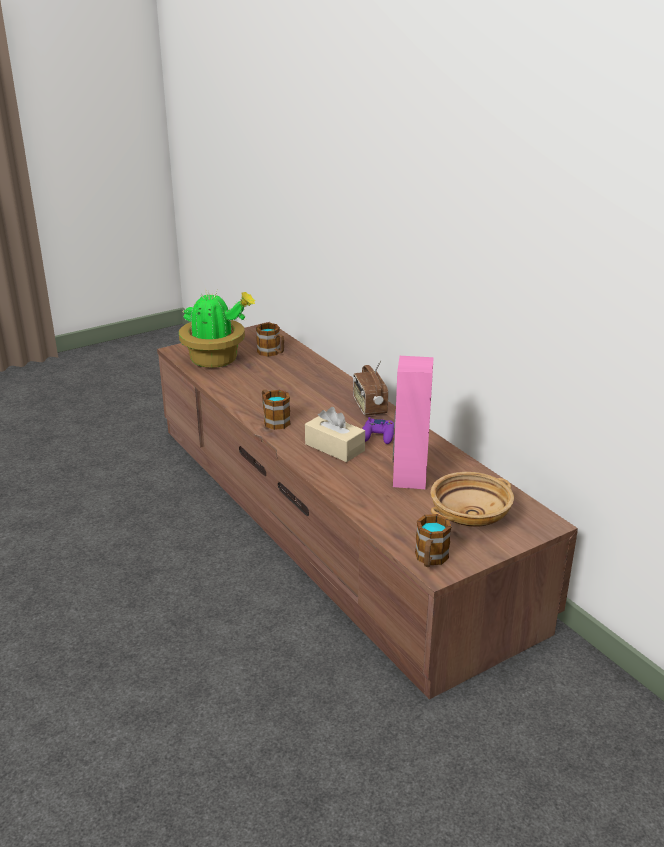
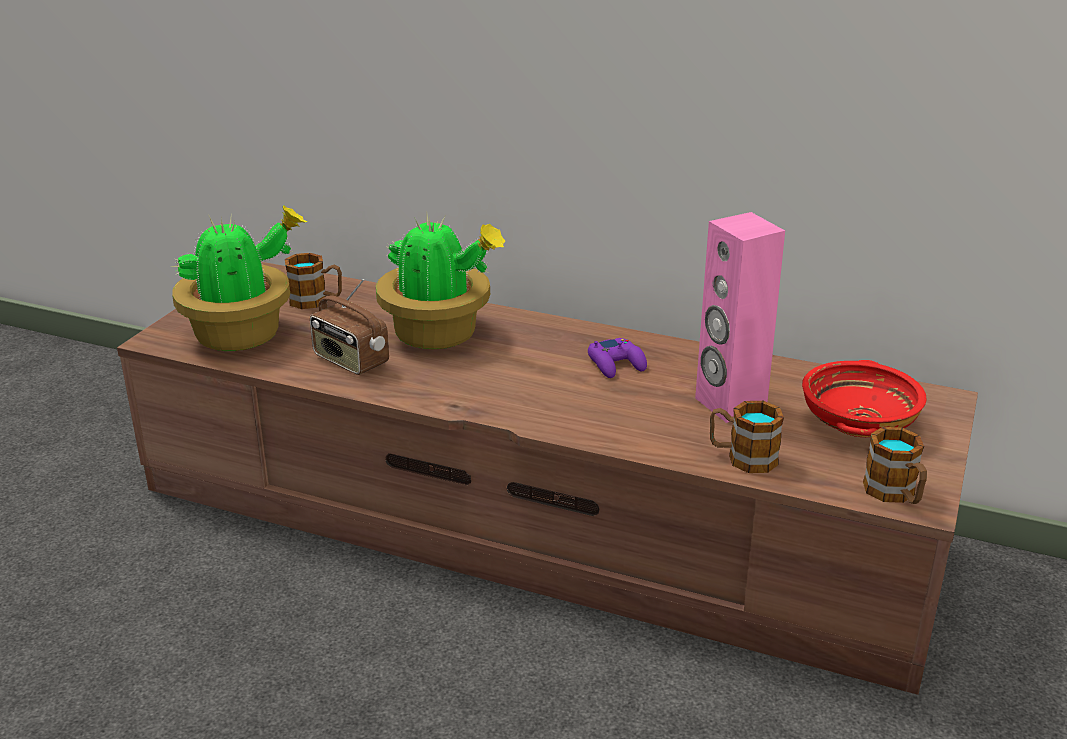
camera: 35 degrees left, 0 degrees up
(273, 420) = (450, 392): mug -> mug (742, 457)
(307, 389) = (439, 335): none -> potted plant
(334, 447) = (584, 399): beige tissue box -> none
(369, 407) = (553, 332): radio -> radio (350, 361)
(470, 515) = (857, 422): beige bowl -> red bowl

